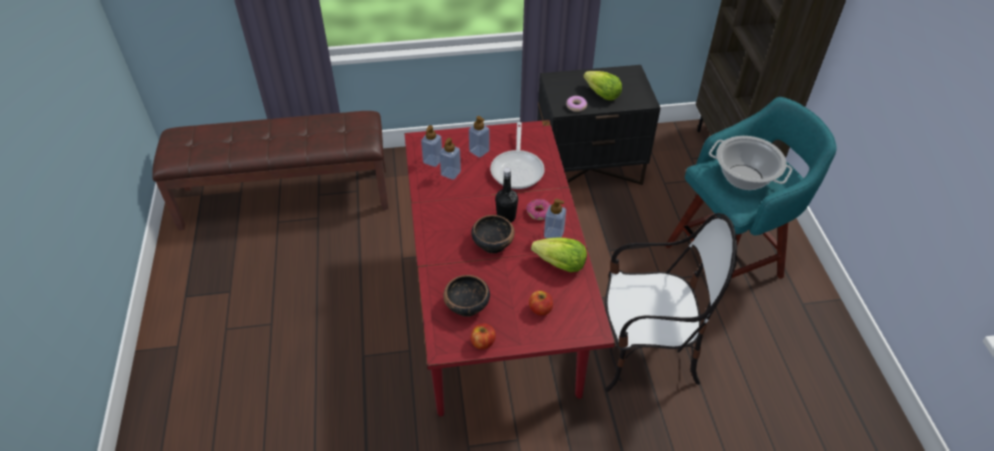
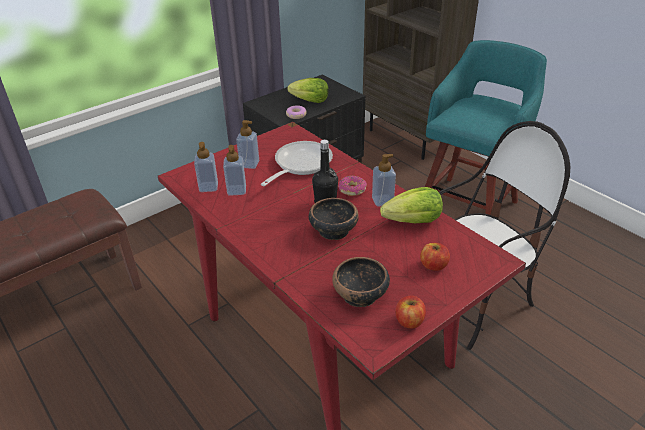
camera: 30 degrees left, 10 degrees down
(518, 169) = (299, 164): frying pan -> frying pan turned 120 degrees counterclockwise
(745, 177) = (479, 114): cooking pot -> none

